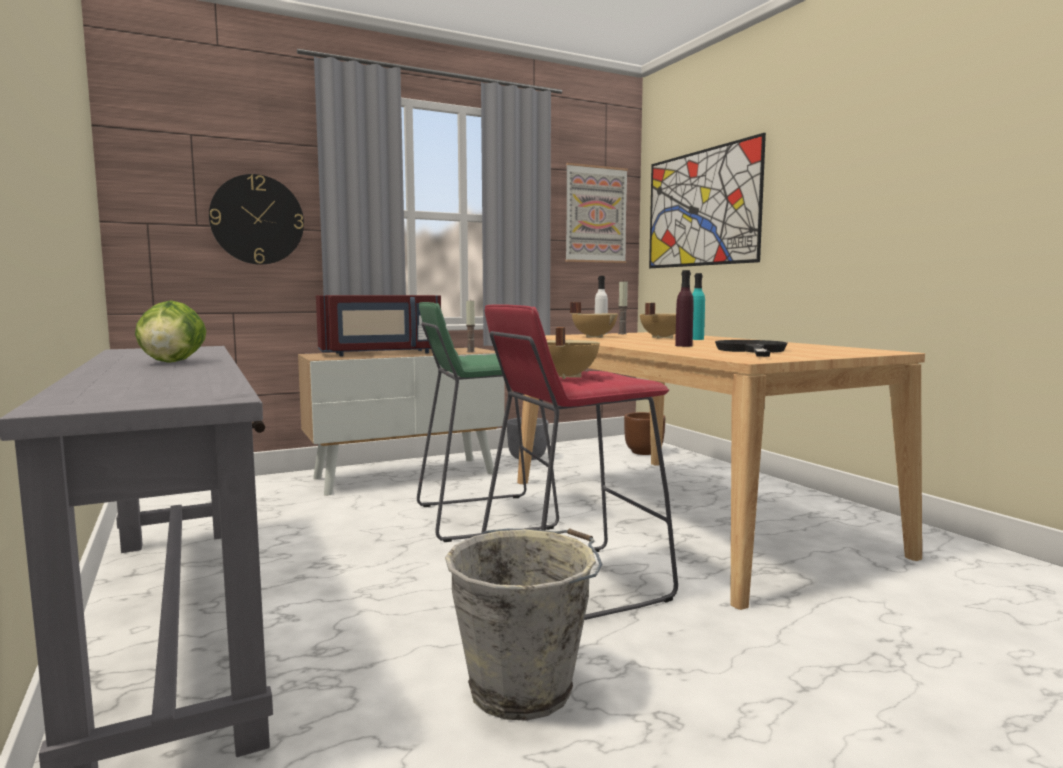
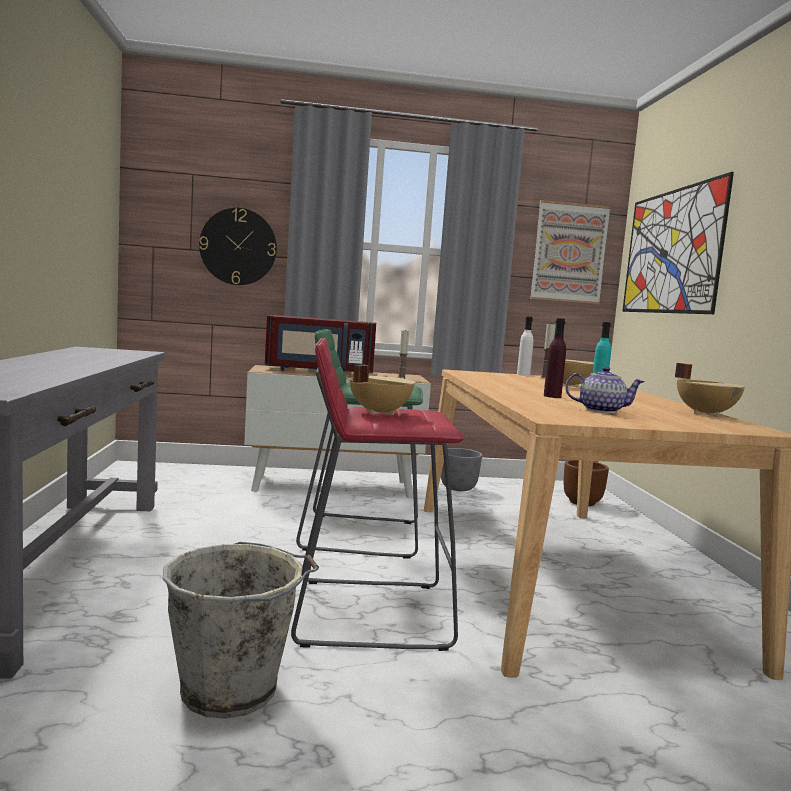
camera: 20 degrees right, 0 degrees up
(172, 362) = (74, 362): lettuce -> none
(594, 337) = (502, 377): beige cooking pot -> beige cooking pot (706, 413)
(751, 351) = (600, 410): black frying pan -> teapot

